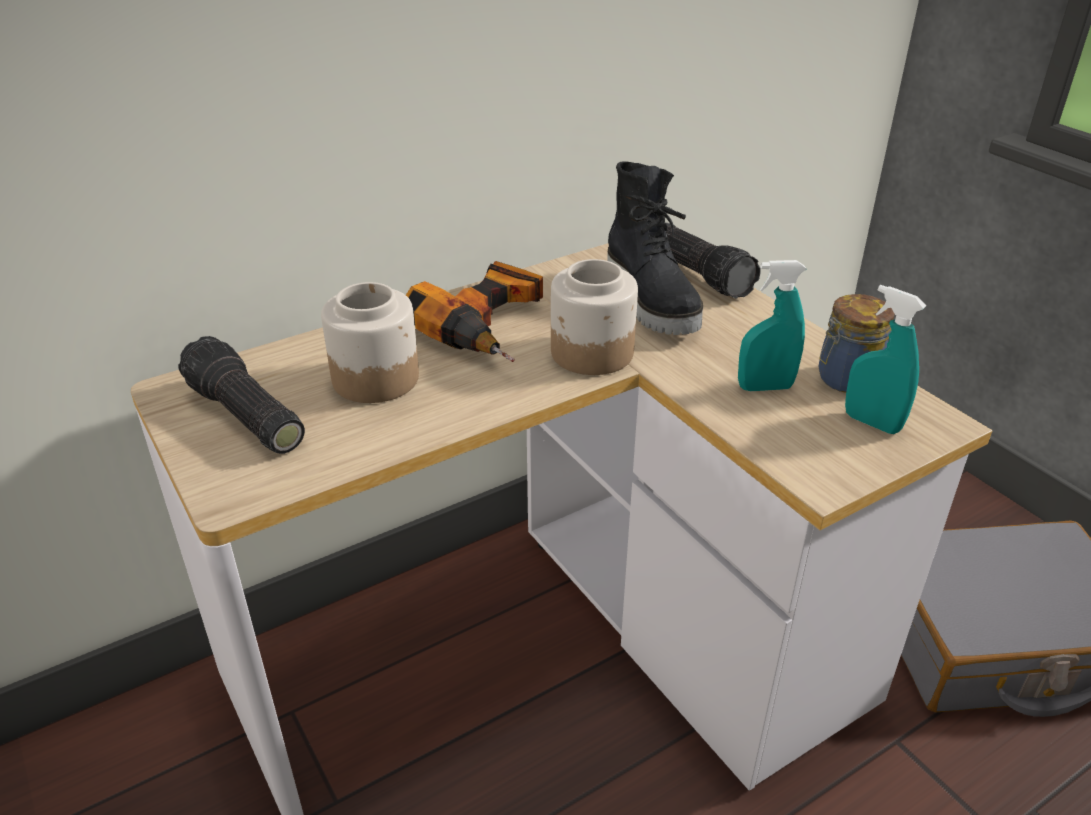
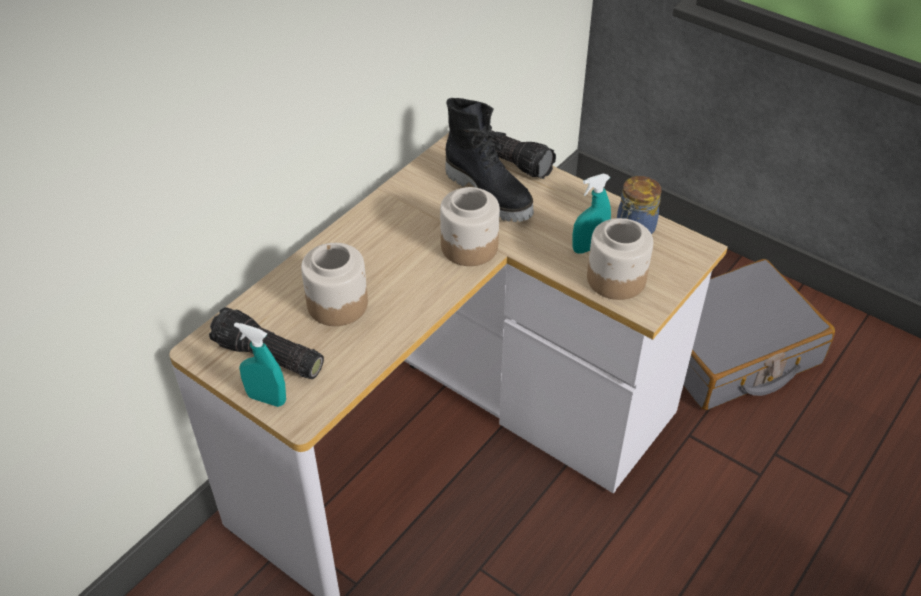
camera: 20 degrees left, 10 degrees up
(489, 326) = (390, 241): power drill -> none
(788, 433) = (615, 279): none -> jar
(872, 423) = (660, 259): turquoise spray bottle -> turquoise spray bottle (266, 399)

